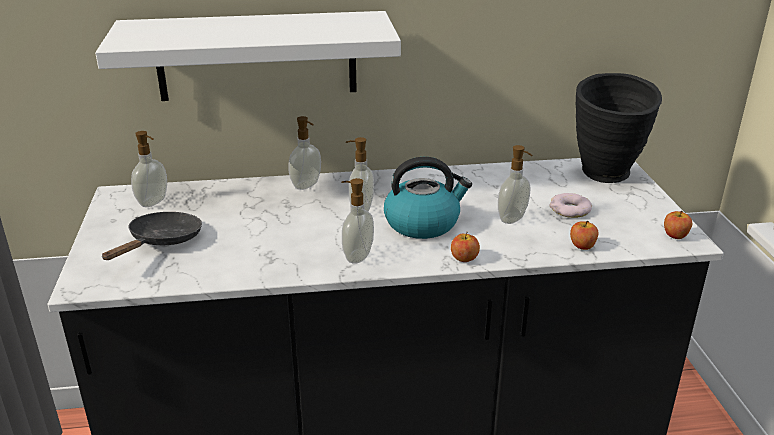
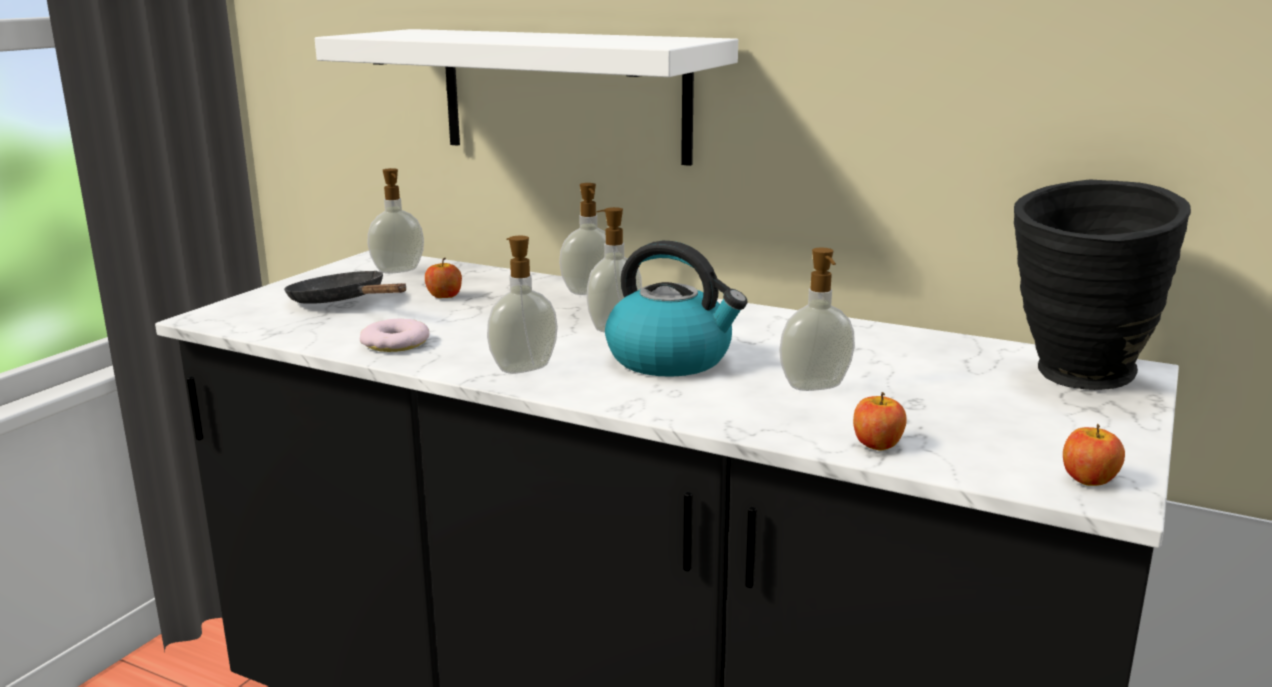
camera: 35 degrees right, 10 degrees down
(162, 241) = (343, 302): black frying pan -> black frying pan turned 105 degrees counterclockwise
(464, 258) = (660, 408): apple -> apple (444, 296)
(570, 210) = (934, 400): donut -> donut (395, 343)

